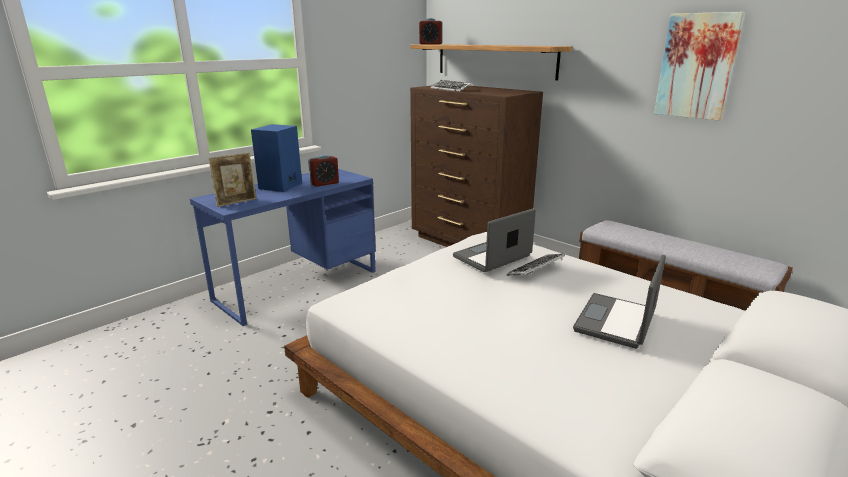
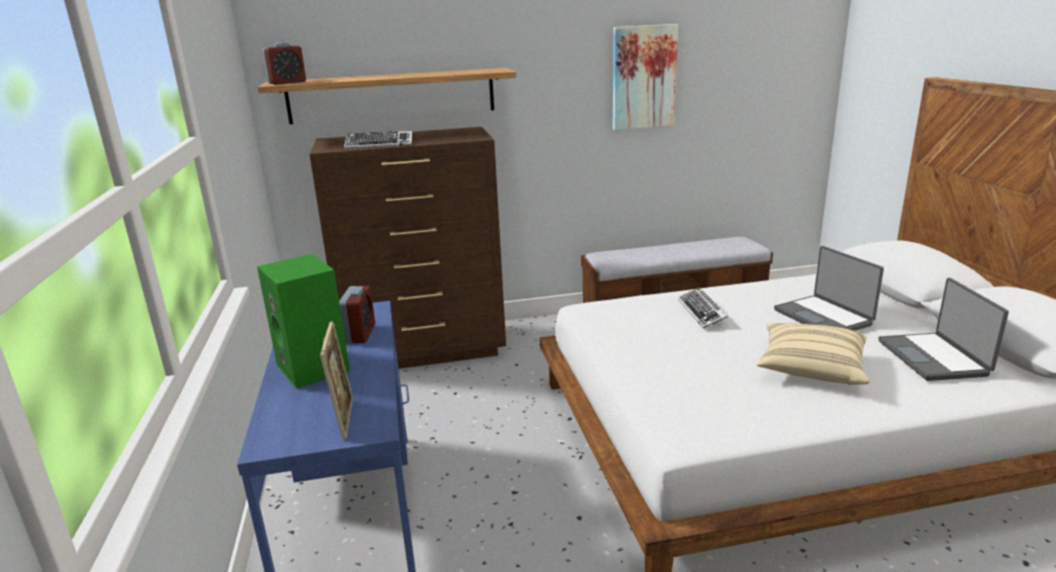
camera: 55 degrees left, 0 degrees up
(280, 186) = (315, 368): blue speaker -> green speaker
(493, 257) = (654, 321): laptop -> laptop (934, 358)
(498, 331) = (811, 369): none -> beige pillow

